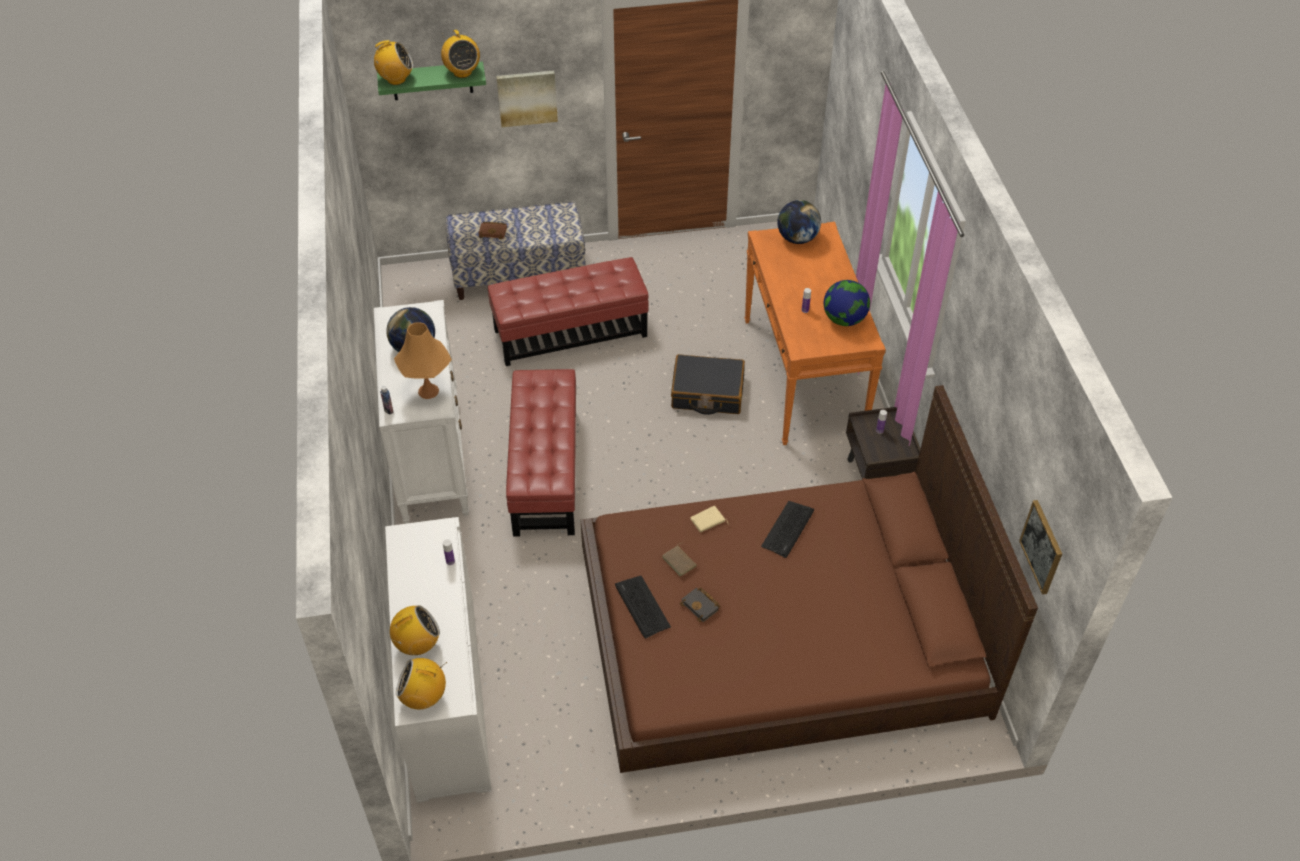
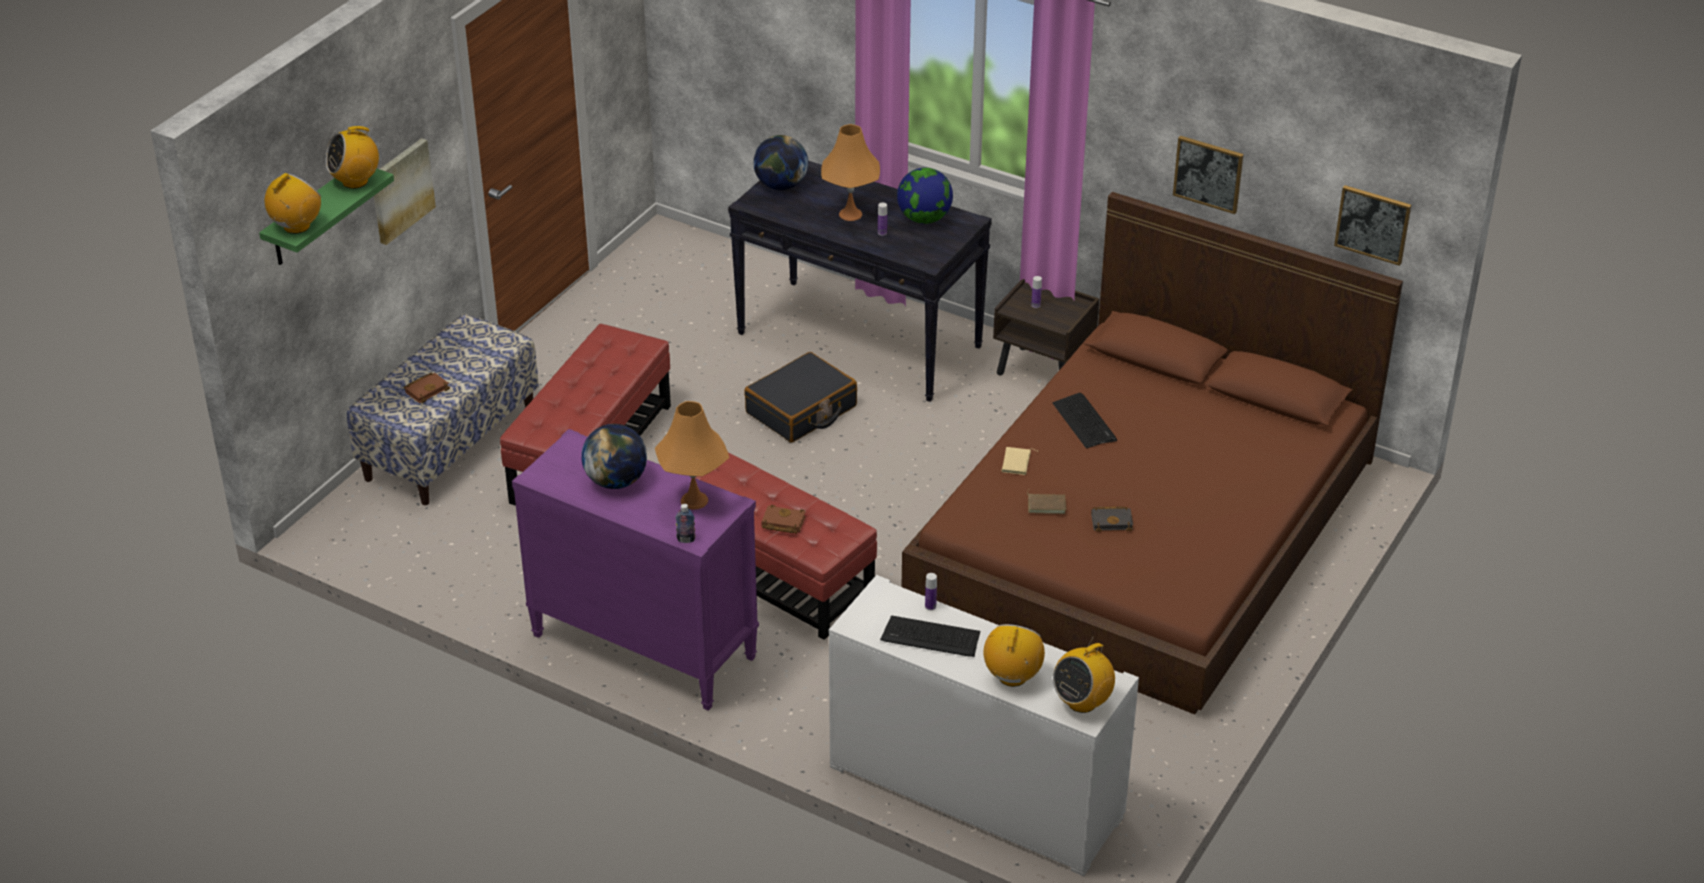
camera: 50 degrees left, 10 degrees down
(431, 460) = (642, 646): white dresser -> purple dresser
(462, 72) = (355, 181): radio -> radio turned 135 degrees clockwise
(531, 447) = (782, 523): none -> brown book
(642, 606) = (1071, 557): keyboard -> keyboard (931, 637)
(803, 376) = (860, 340): orange console table -> black console table
(806, 285) = (850, 214): none -> orange table lamp
(986, 418) = (1208, 173): none -> picture

